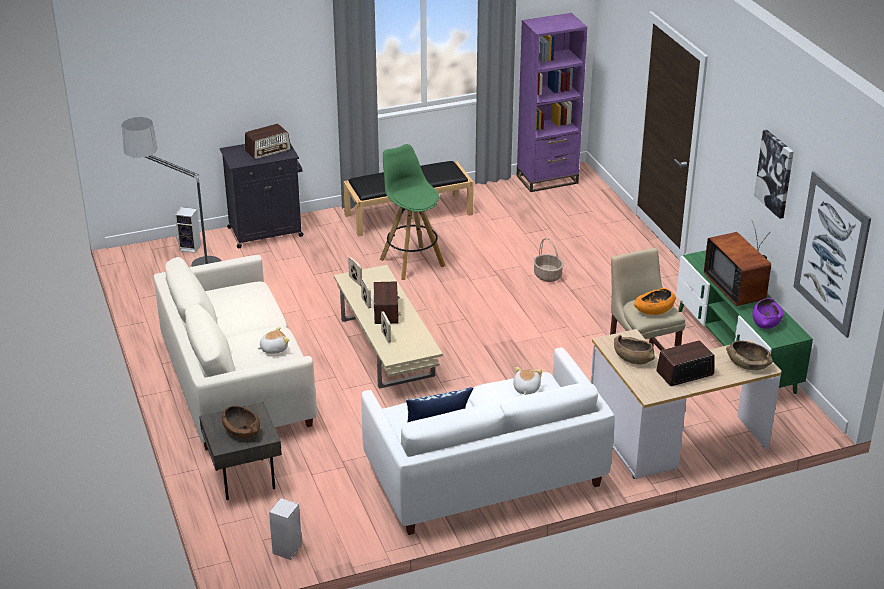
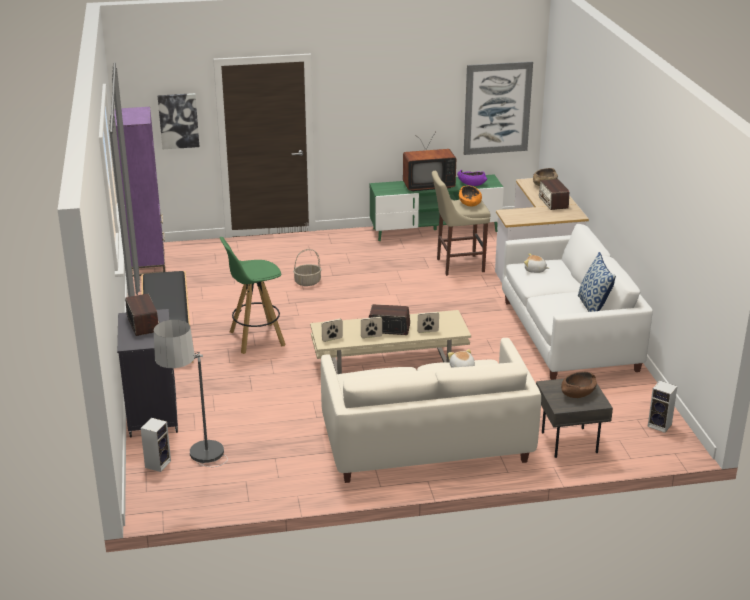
camera: 80 degrees left, 5 degrees down
(632, 357) = (532, 215): brown bowl -> none
(775, 173) = (422, 91): picture -> picture (178, 120)

